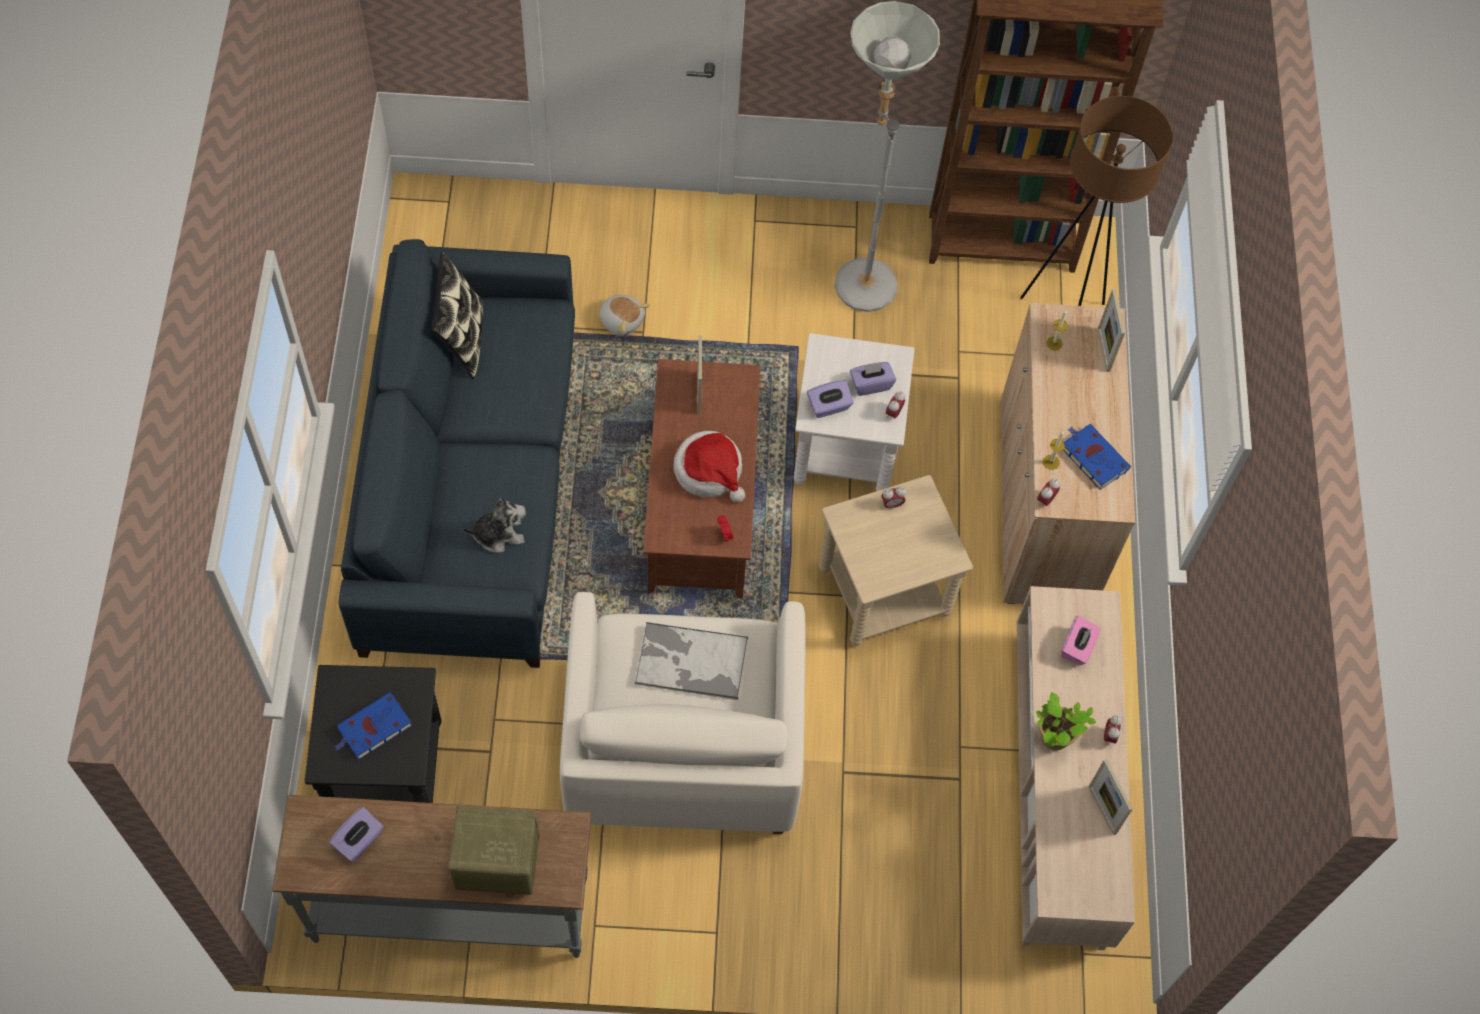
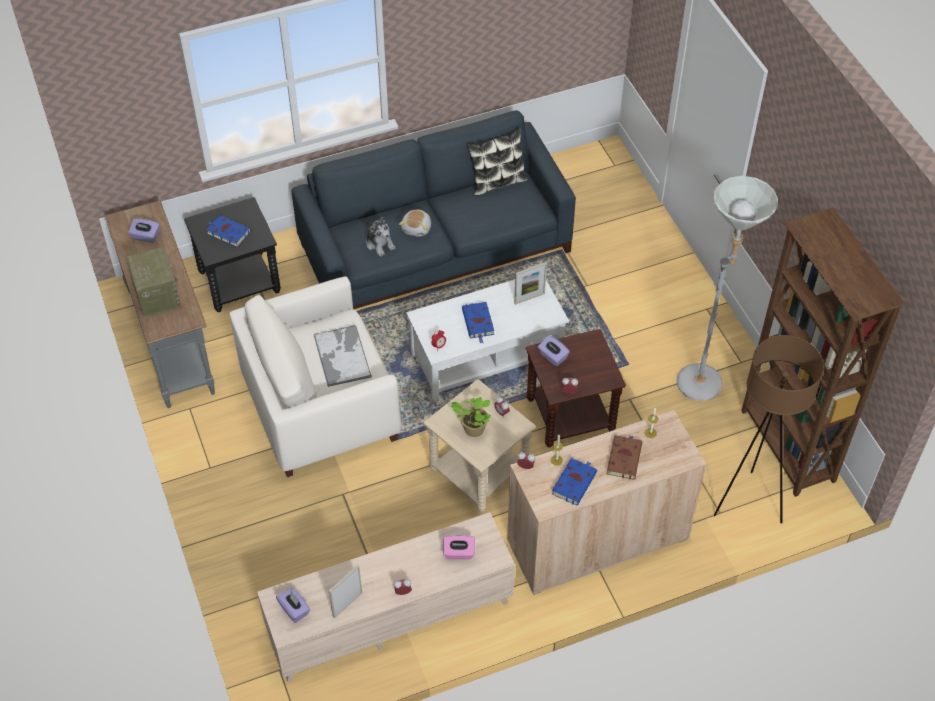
camera: 70 degrees right, 10 degrees down
(622, 320) = (588, 272): plush toy -> plush toy (417, 228)
(699, 501) = (486, 355): brown coffee table -> white coffee table
(710, 471) = (478, 323): hat -> blue book
(846, 448) = (570, 415): white side table -> brown side table
(871, 384) = (582, 372): purple tissue box -> purple tissue box (294, 610)
(1054, 739) = (385, 561): potted plant -> potted plant (472, 429)
(1079, 388) = (624, 458): none -> brown book
(1103, 350) = (664, 462): picture frame -> none

